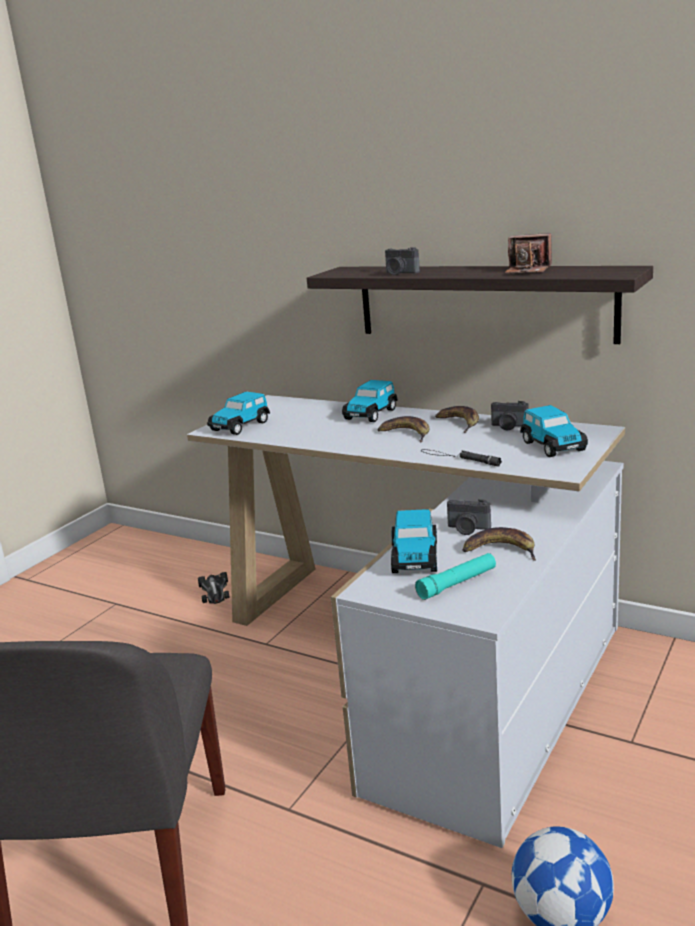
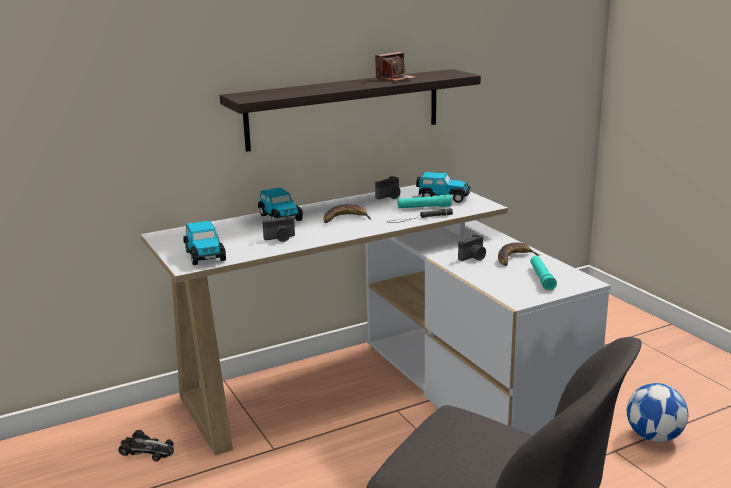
camera: 60 degrees left, 0 degrees up
(399, 273) = (310, 91): camera -> camera (280, 238)
(414, 558) = (493, 279): toy car -> none
(459, 423) = (356, 204): banana -> none
(500, 449) = (424, 207): none -> turquoise flashlight

